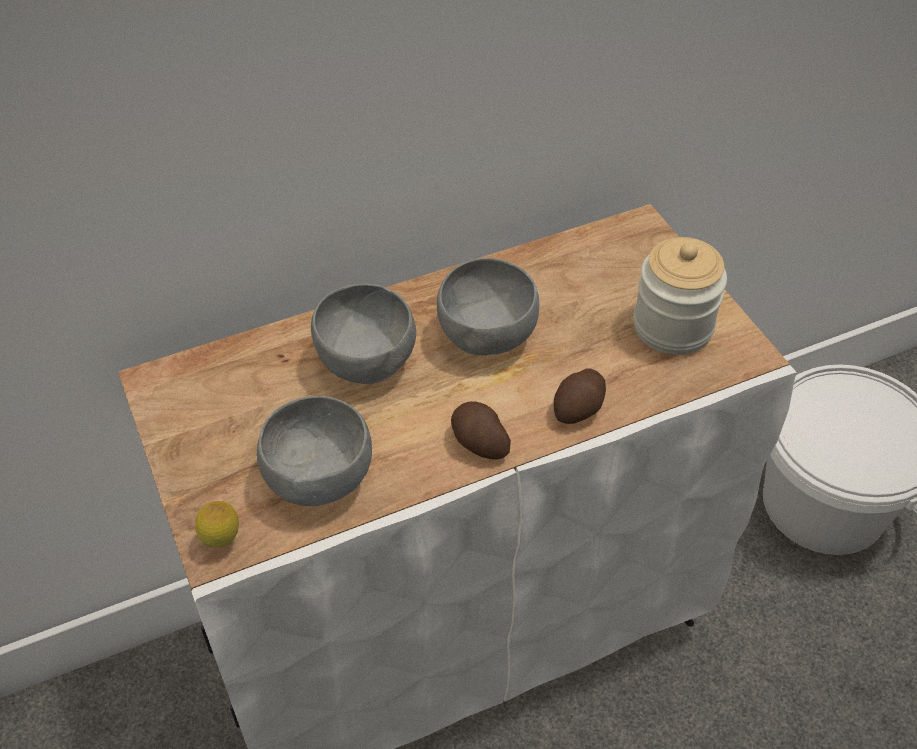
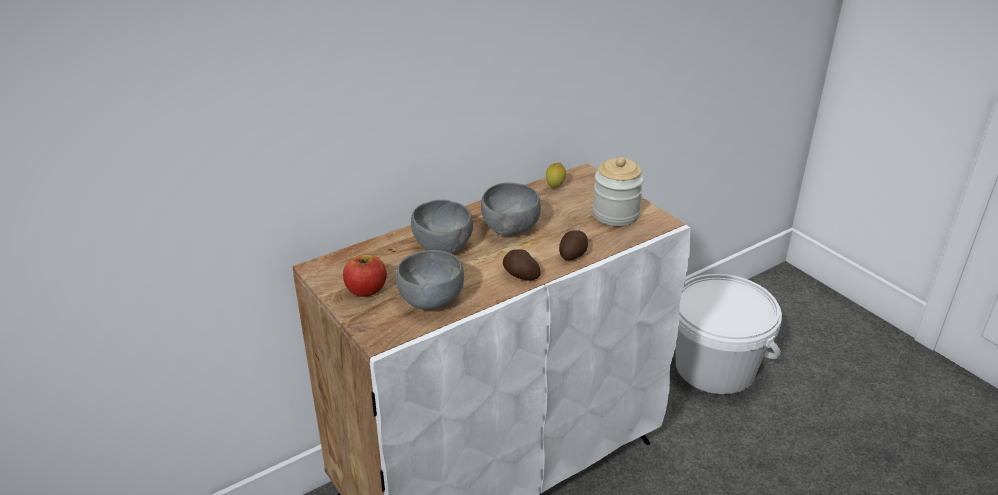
camera: 10 degrees left, 15 degrees down
(220, 440) = (366, 290): none -> apple
(222, 541) = (381, 334): lemon -> lemon (555, 187)

